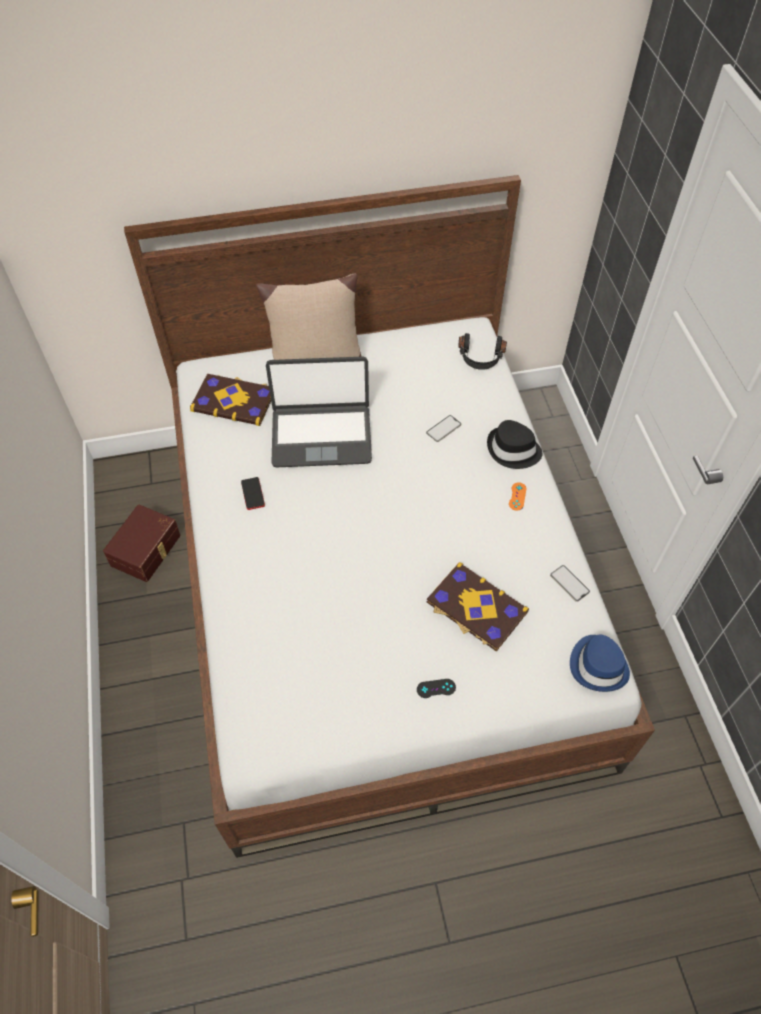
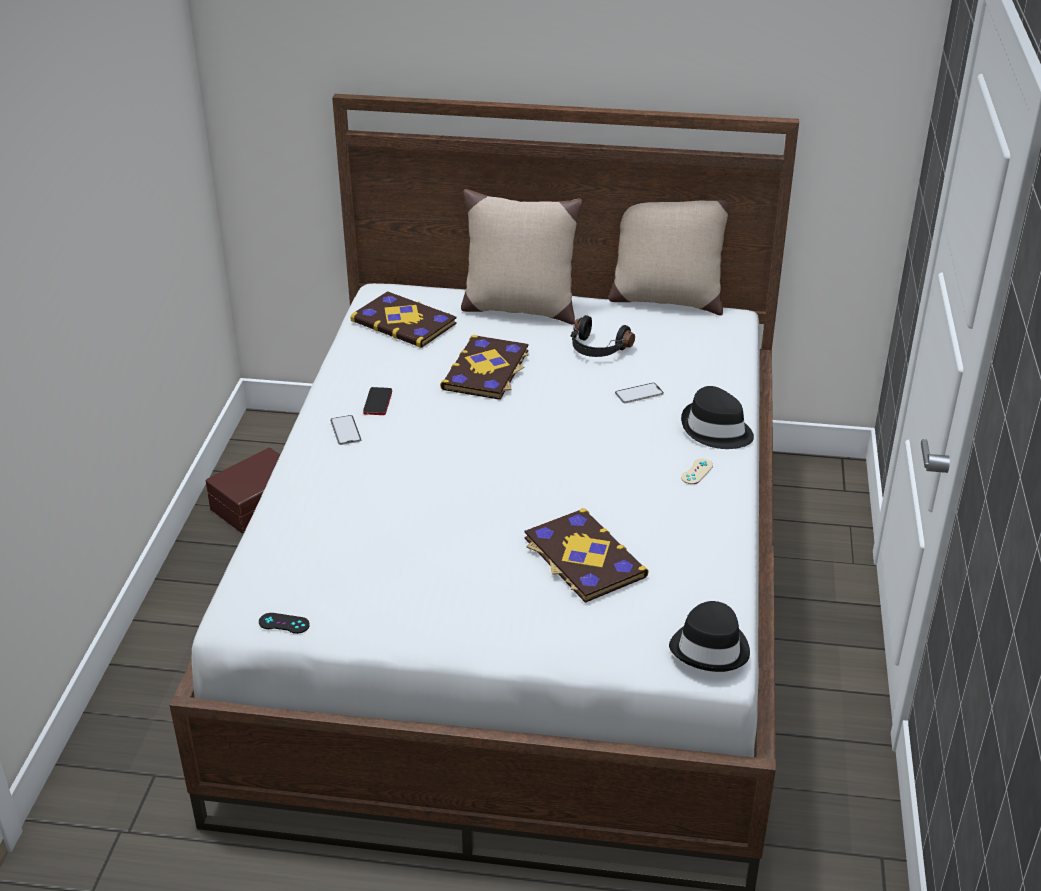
camera: 20 degrees right, 20 degrees down
(321, 436) = (487, 370): laptop -> book
(419, 323) = (665, 299): none -> beige pillow
(436, 688) = (489, 617): black game controller -> black game controller (284, 623)
(480, 358) = (723, 342): black headphones -> black headphones (597, 349)
(517, 496) = (696, 471): orange game controller -> beige game controller
(569, 583) = (718, 564): phone -> phone (345, 430)
(598, 665) = (711, 648): blue hat -> black hat

